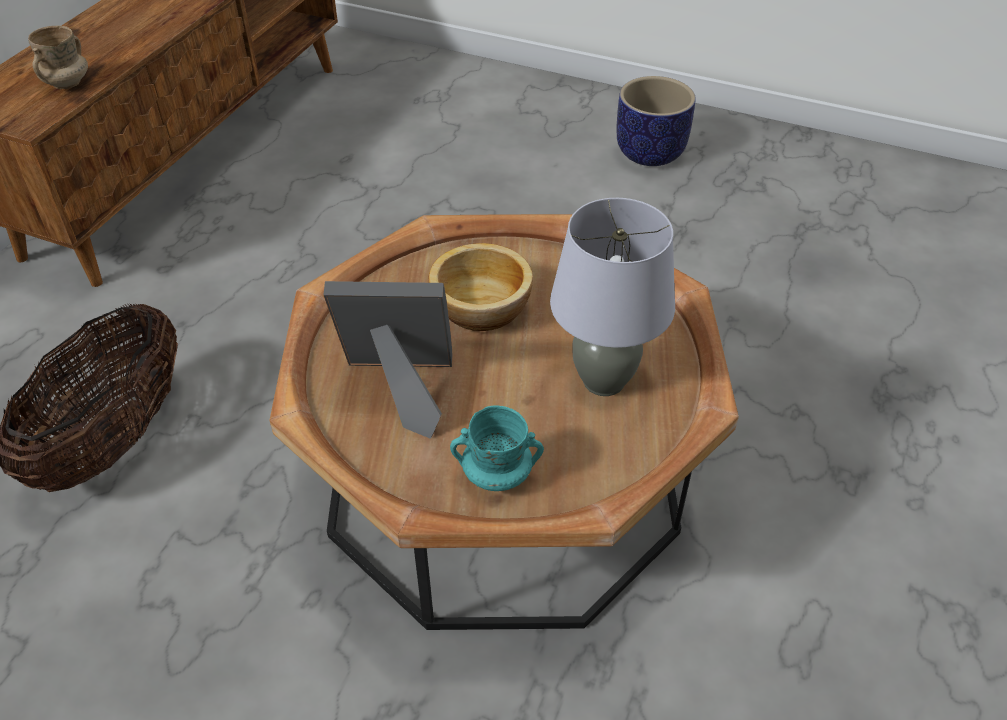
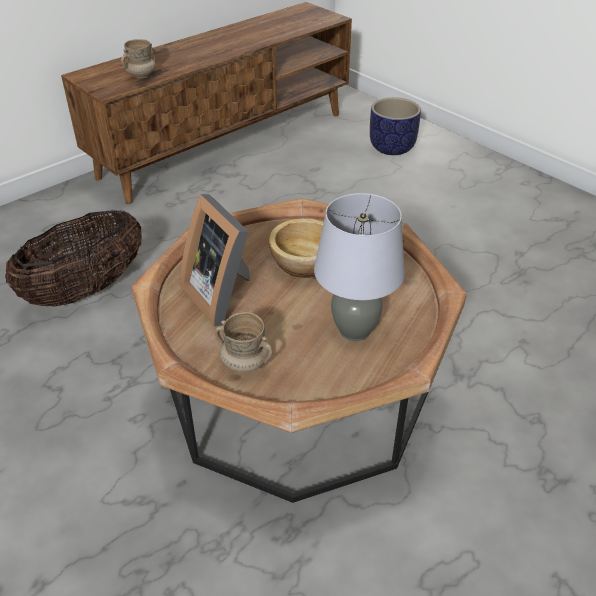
camera: 25 degrees right, 5 degrees down
(401, 388) = (222, 294): picture frame -> picture frame turned 150 degrees counterclockwise
(496, 475) = (245, 363): turquoise mug -> beige mug
(649, 153) = (527, 215): planter -> planter (391, 147)

